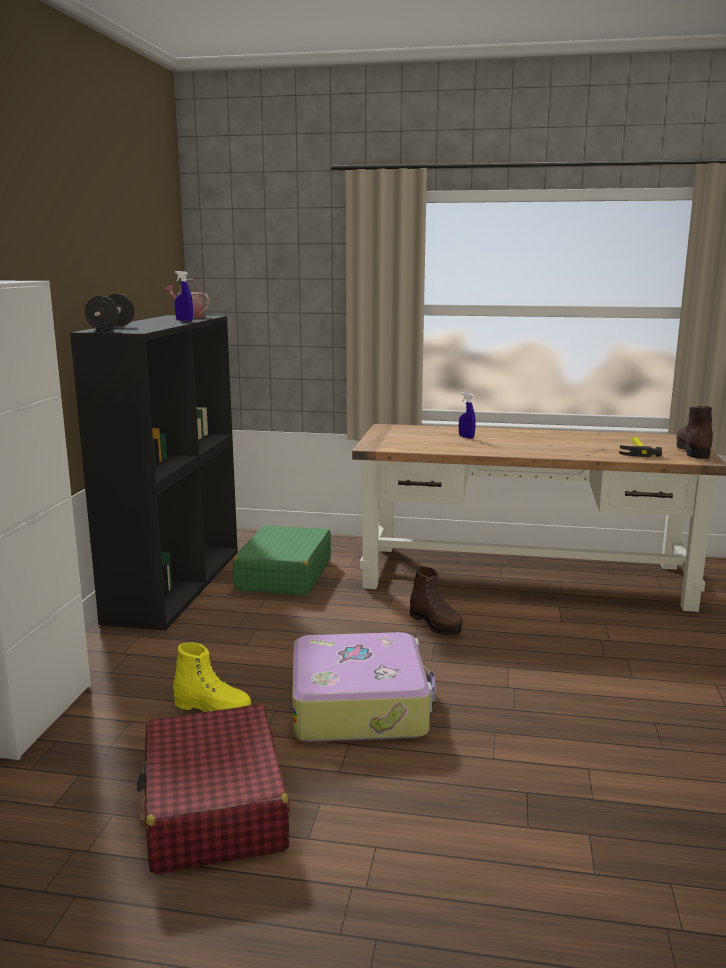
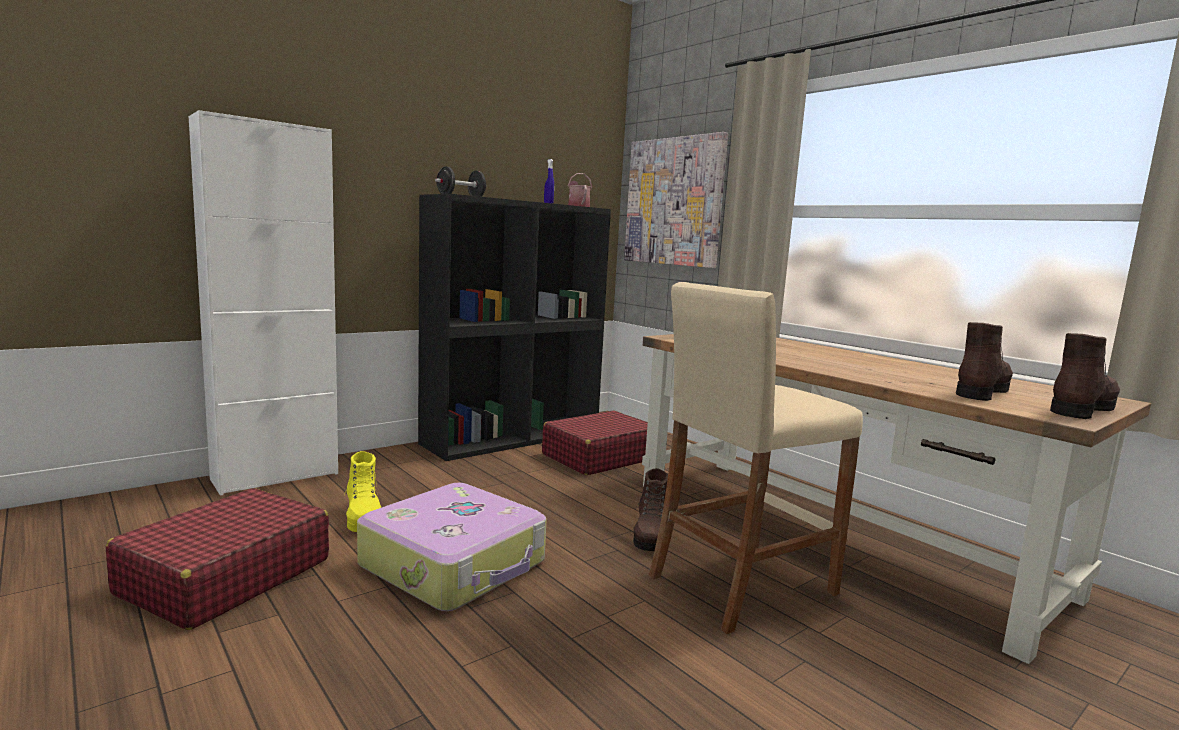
camera: 40 degrees right, 5 degrees down
(269, 298) = (674, 202): none -> picture
(284, 575) = (599, 457): green suitcase -> red suitcase
(466, 437) = (789, 349): blue spray bottle -> none
(535, 631) = (741, 584): none -> beige stool
(636, 449) = (981, 391): hammer -> brown boot

